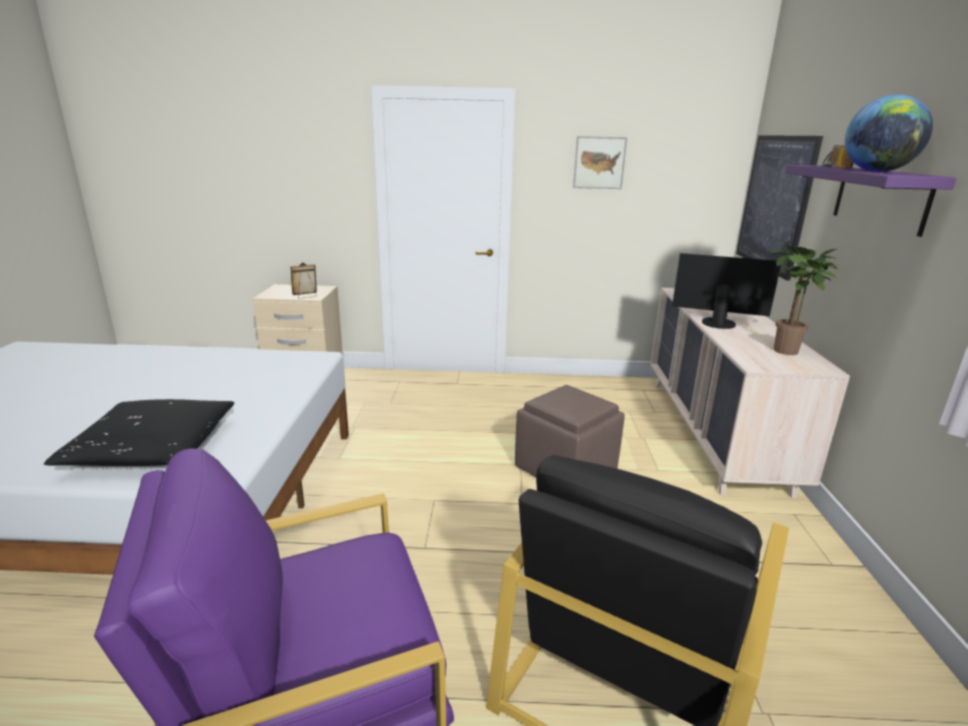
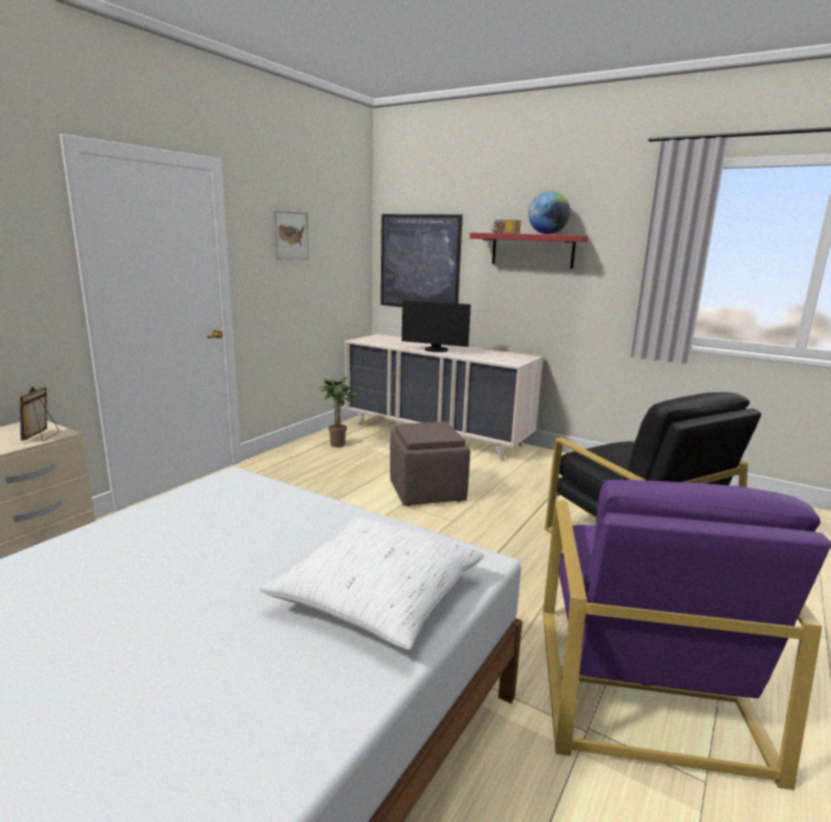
camera: 60 degrees left, 5 degrees down
(153, 449) = (377, 595): black pillow -> white pillow
(718, 322) = (435, 350): monitor -> monitor turned 120 degrees counterclockwise
(785, 352) = (500, 354): potted plant -> potted plant (338, 445)
(880, 198) = (532, 250): purple shelf -> red shelf

